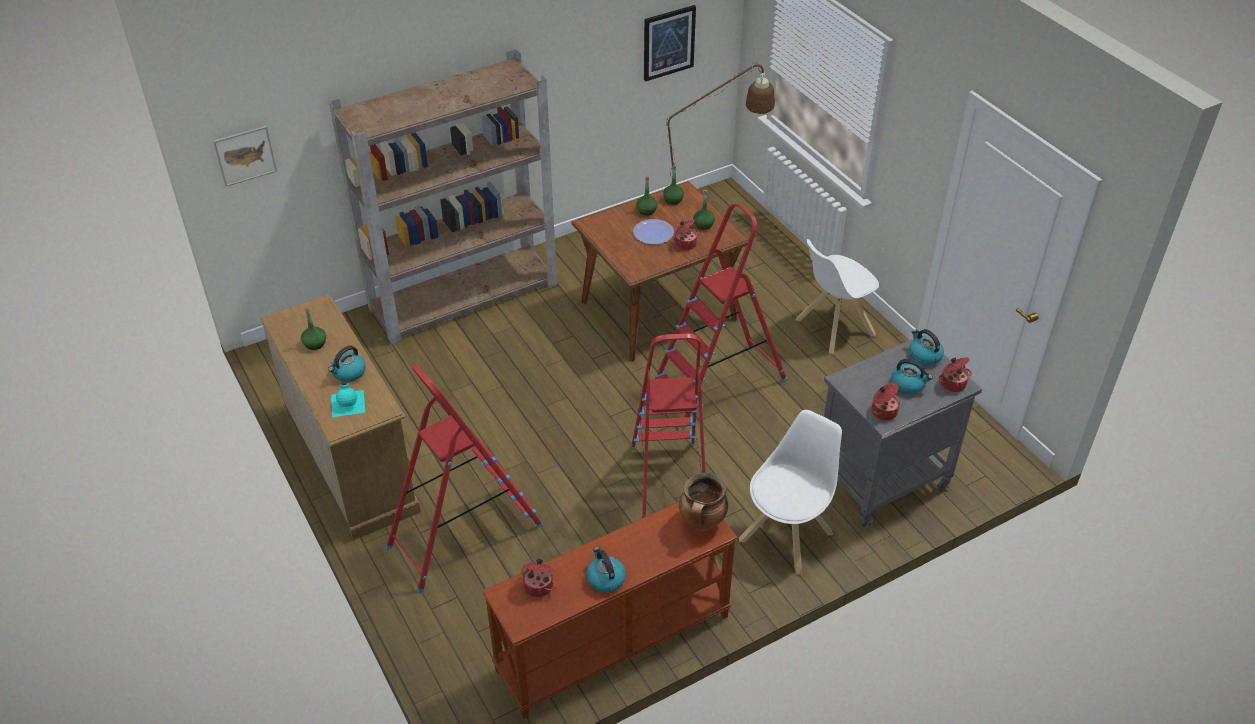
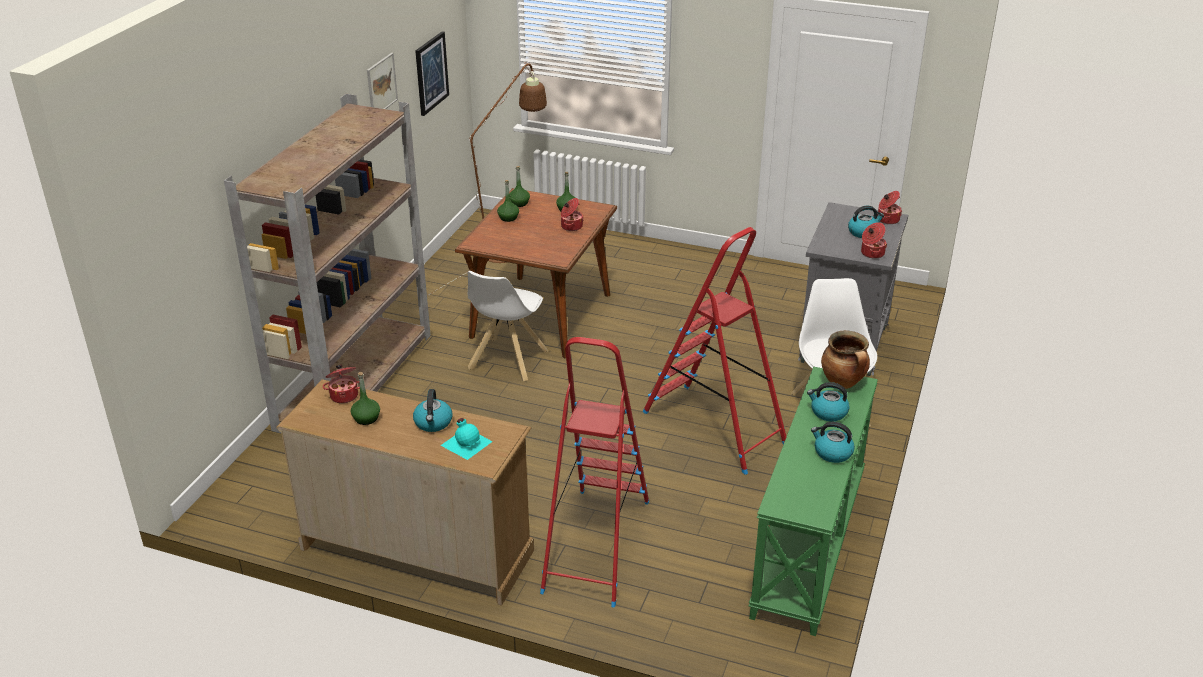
camera: 40 degrees left, 10 degrees down
(245, 155) = (159, 267): picture -> picture (381, 85)
(539, 585) = (793, 484): cooking pot -> cooking pot (344, 395)
(613, 644) = (810, 545): brown console table -> green console table
(653, 233) = (535, 229): plate -> none
(717, 386) = (654, 343): red step ladder -> none
(832, 328) = (685, 269): white chair -> white chair (507, 361)
(924, 356) = (848, 212): kettle -> kettle (828, 412)

